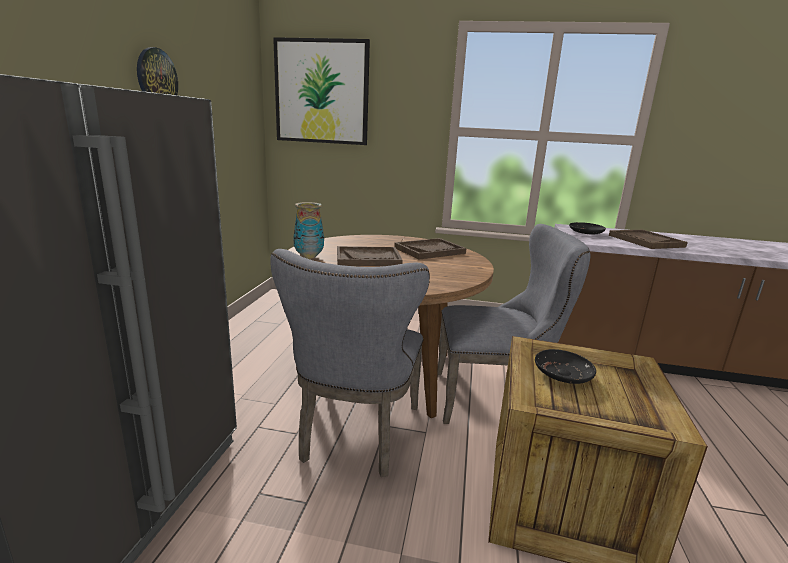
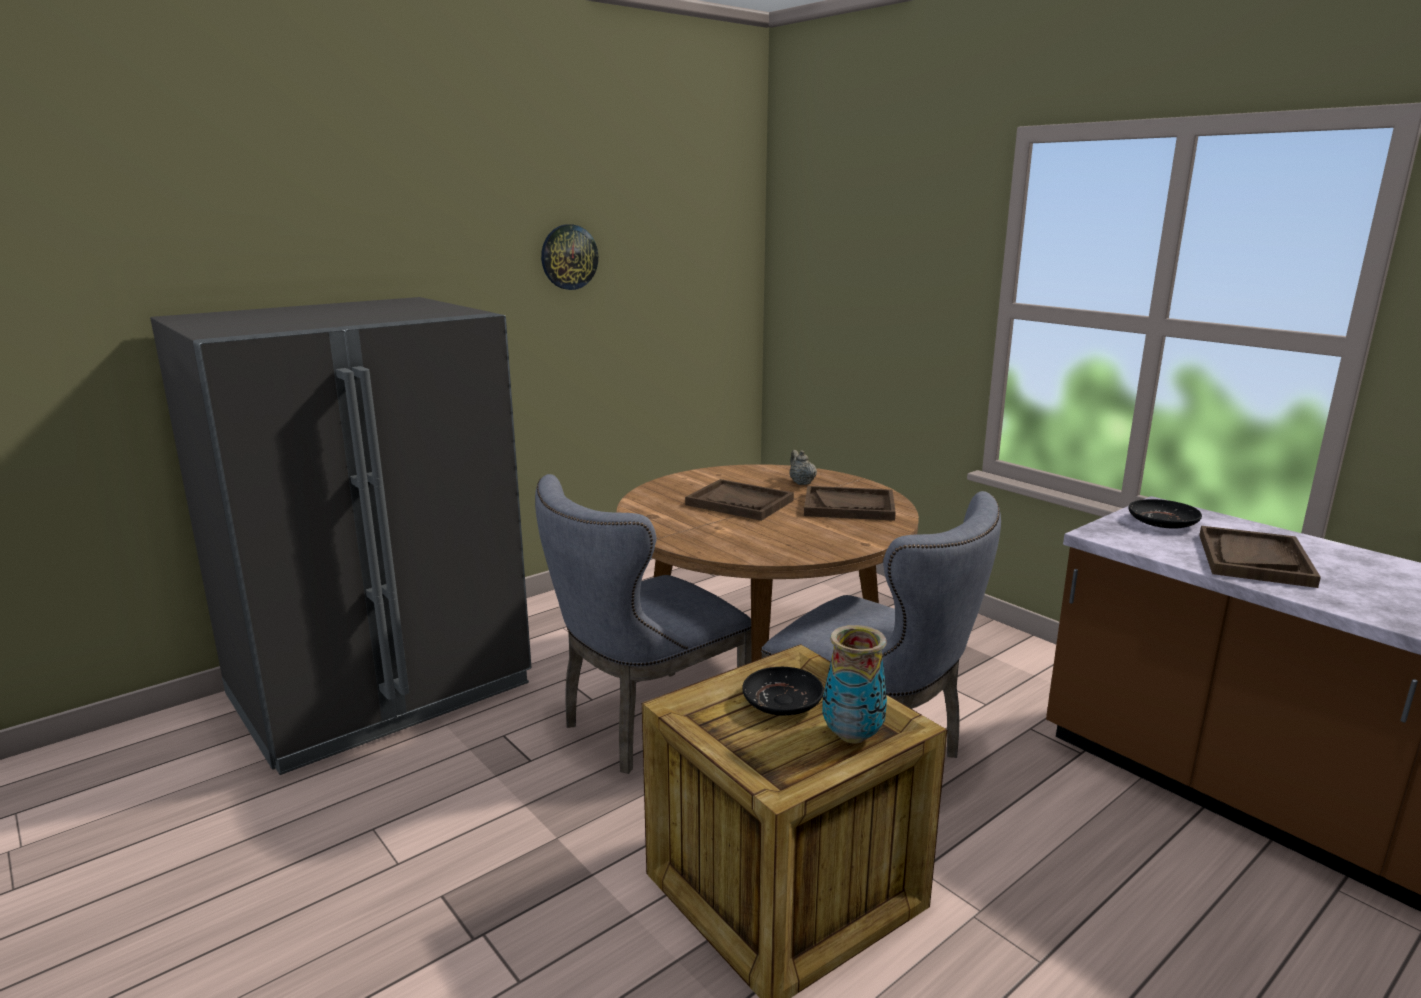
camera: 40 degrees right, 0 degrees up
(308, 256) = (675, 487): vase -> vase (852, 735)
(322, 92) = (830, 243): picture -> none
(378, 243) = (801, 482): none -> beige teapot

